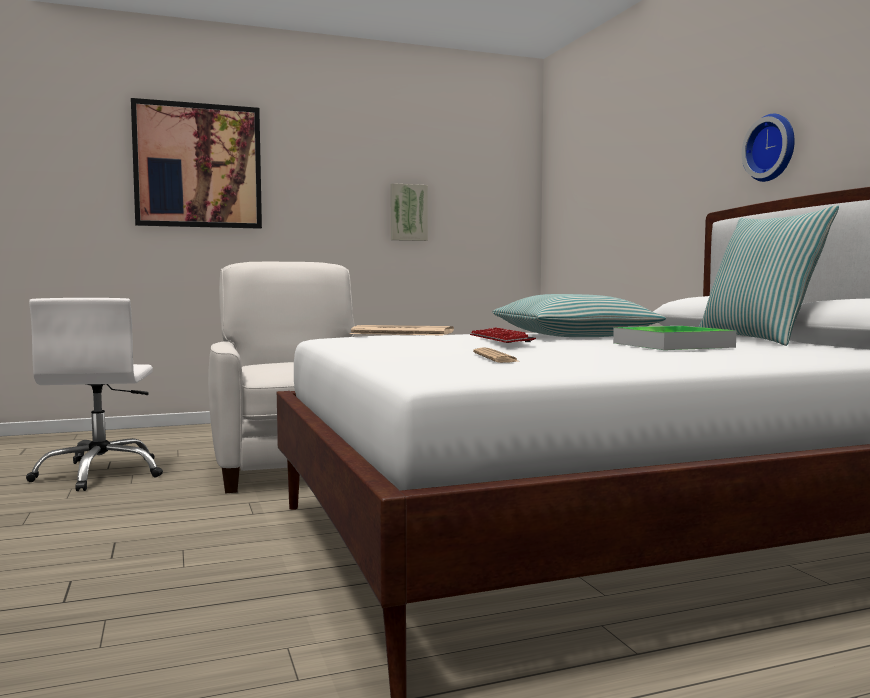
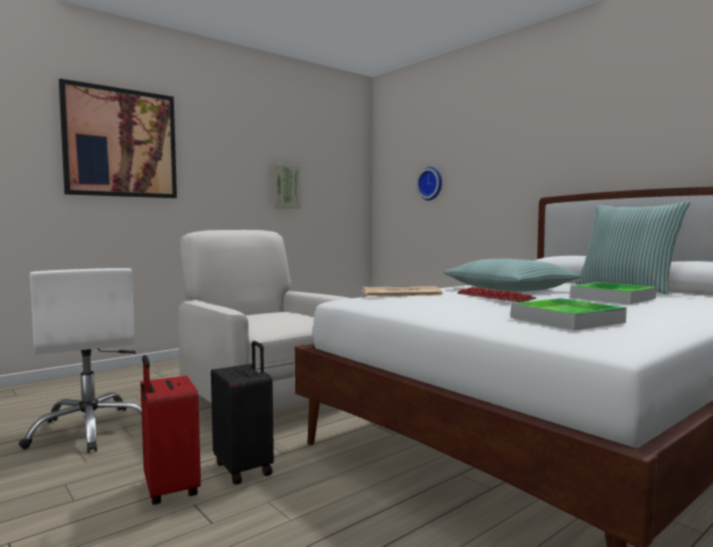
camera: 20 degrees left, 0 degrees up
(108, 528) = (169, 490): none -> red suitcase
(198, 521) = (245, 468): none -> black suitcase
(495, 357) = (566, 320): newspaper -> tray
(772, 148) = (588, 156): wall clock -> wall clock (431, 183)

